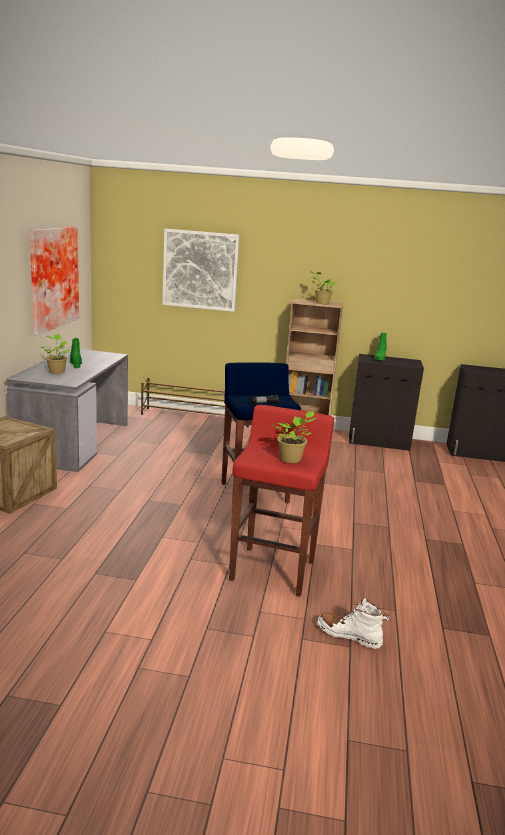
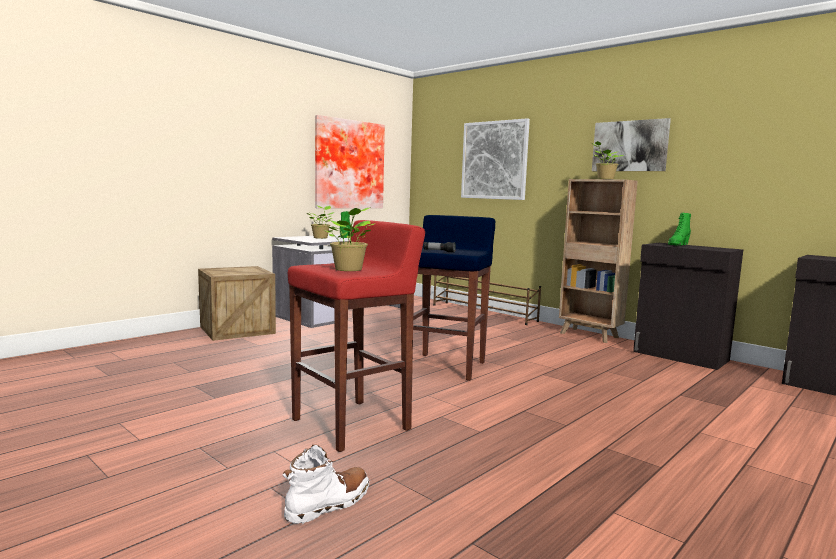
camera: 35 degrees right, 10 degrees down
(336, 272) = (630, 146): none -> picture
(349, 635) = (328, 504): white boot -> white boot turned 75 degrees clockwise

